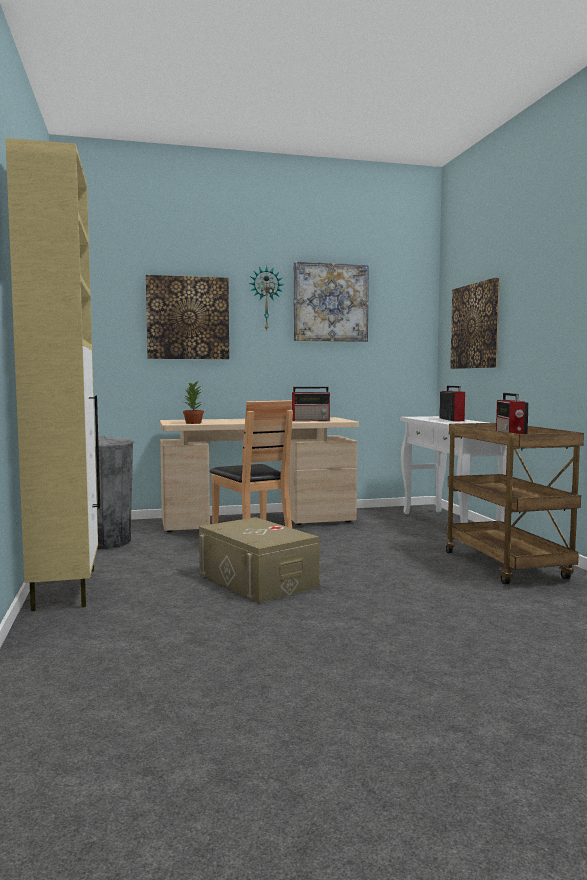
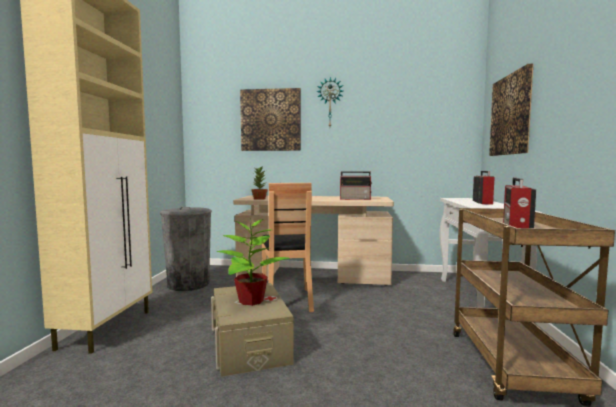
camera: 20 degrees right, 0 degrees up
(259, 531) = (250, 301): none -> potted plant
(330, 302) = (383, 103): picture -> none

